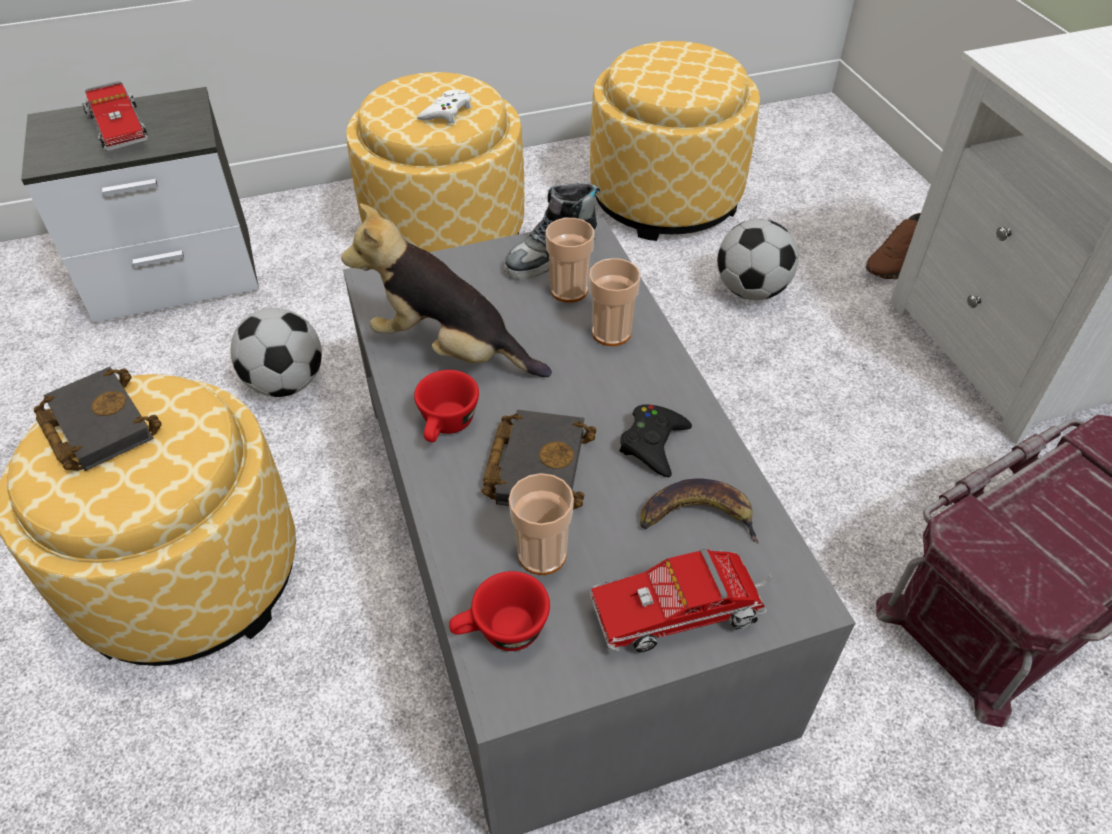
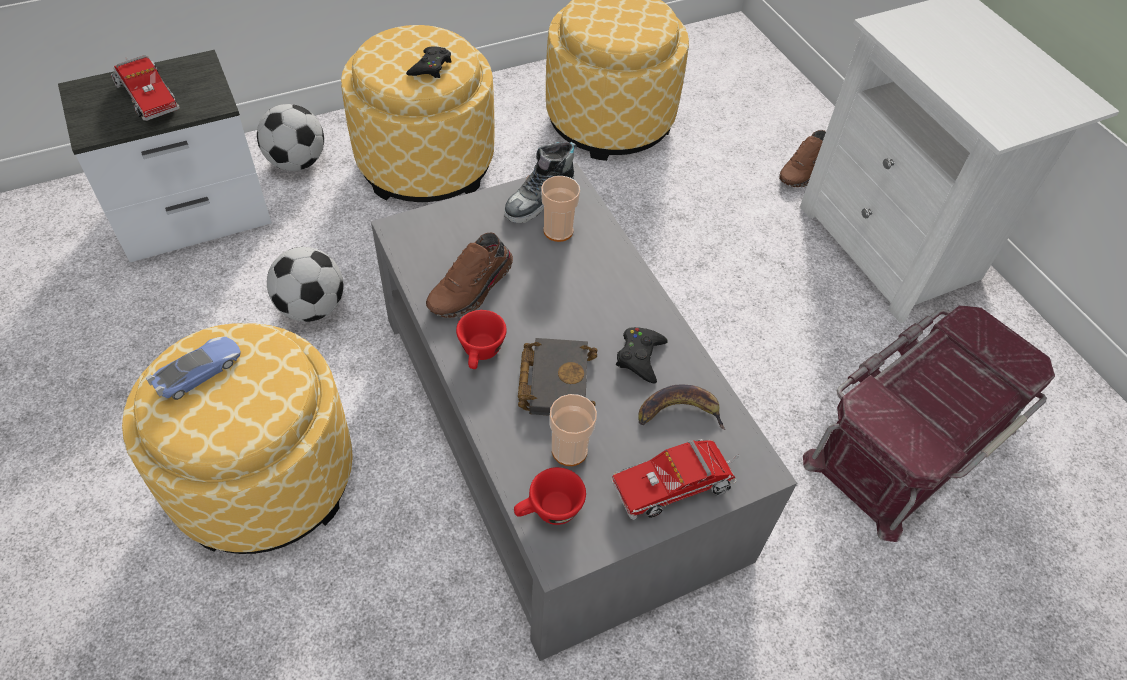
camera: 10 degrees left, 5 degrees up
(95, 425) = (199, 371): black book -> toy car
(446, 112) = (430, 67): white game controller -> black game controller
(450, 350) = (472, 288): plush toy -> brown shoe
(611, 333) = (596, 266): cup -> none
(752, 290) = (689, 202): football -> football (297, 162)

